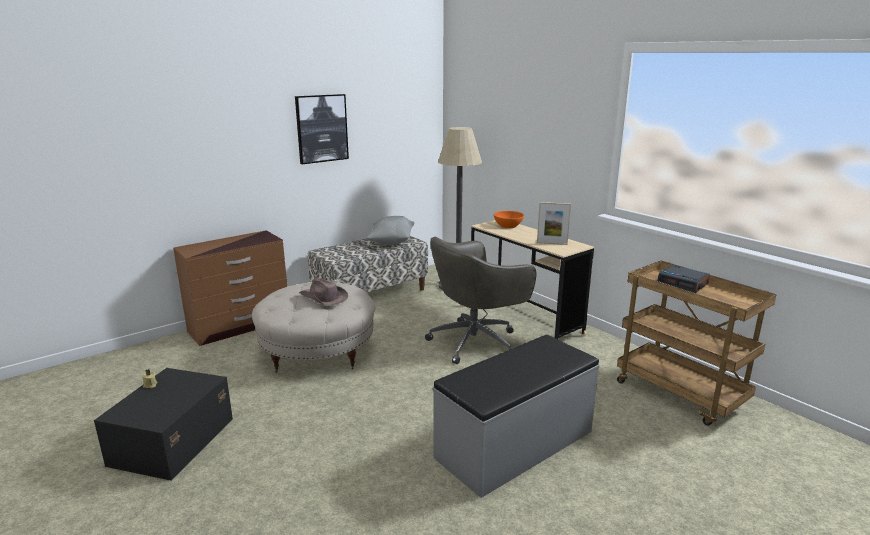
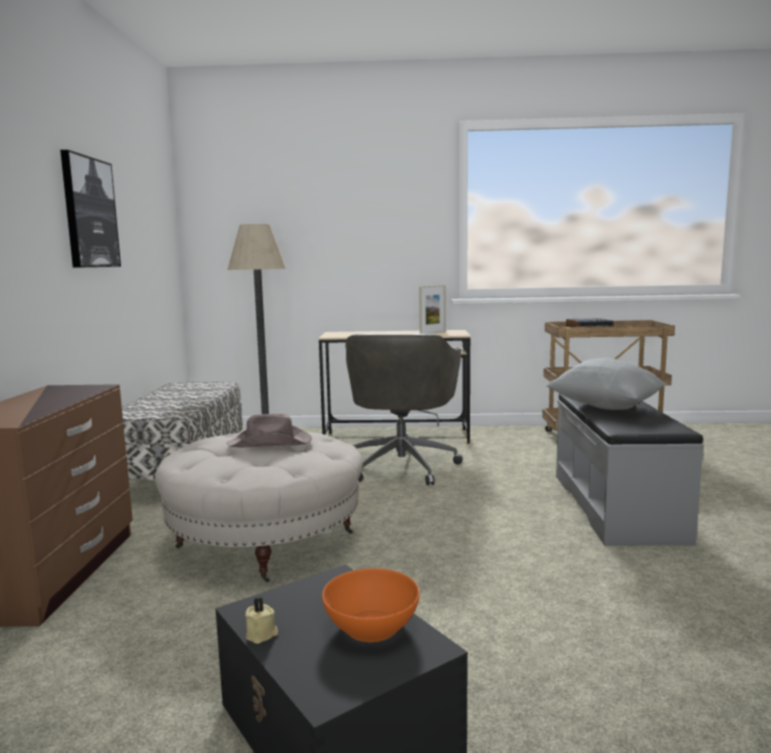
camera: 50 degrees left, 10 degrees down
(391, 242) = (193, 389): grey pillow -> grey pillow (605, 407)
(508, 226) = (352, 333): orange bowl -> orange bowl (371, 626)

